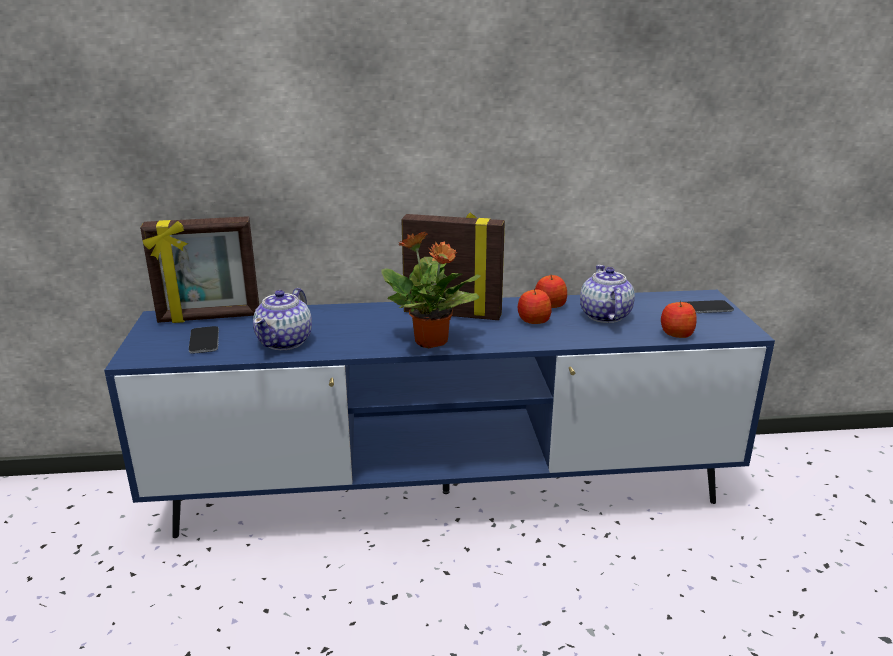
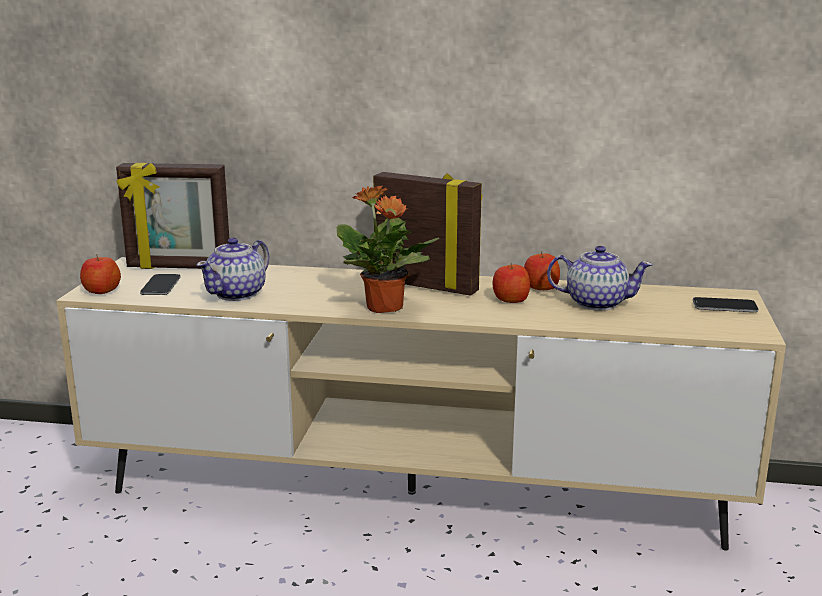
camera: 15 degrees right, 5 degrees down
(446, 492) = (411, 493): blue tv stand -> beige tv stand
(604, 316) = (595, 303): teapot -> teapot turned 90 degrees clockwise
(676, 333) = (667, 327): apple -> apple (101, 291)

